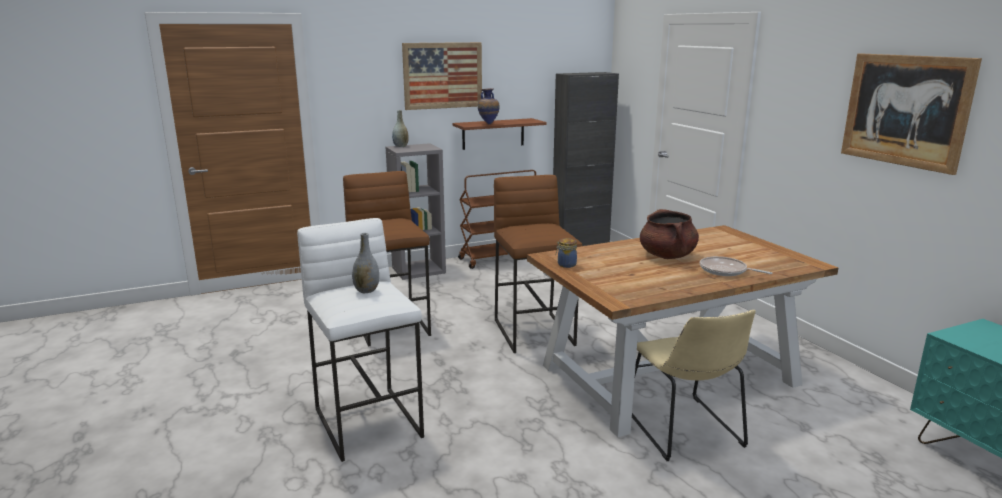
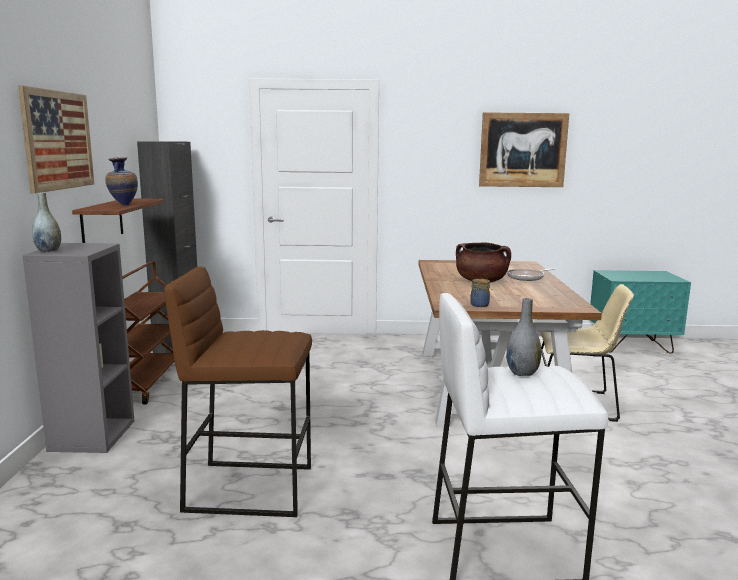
camera: 65 degrees left, 5 degrees down
(534, 332) = (362, 412): brown stool -> none

